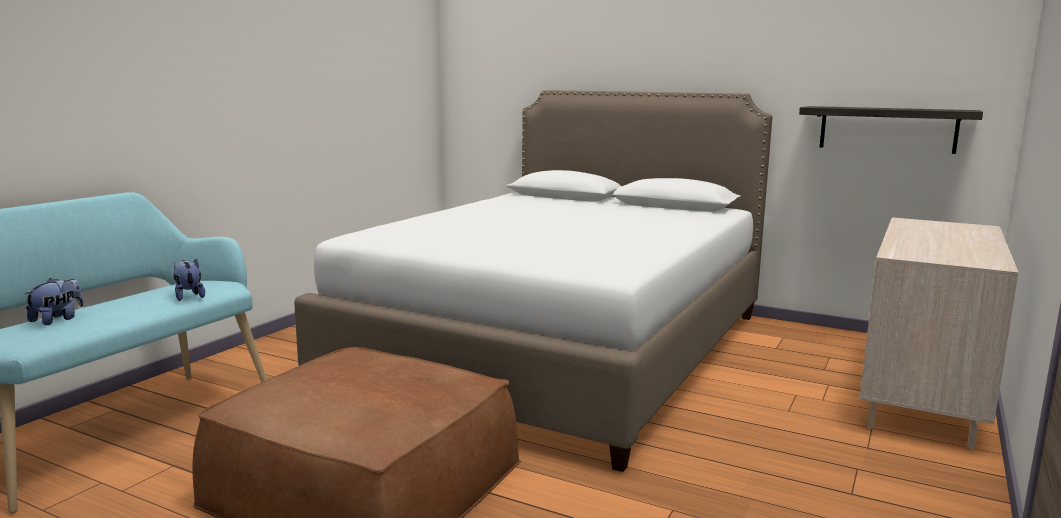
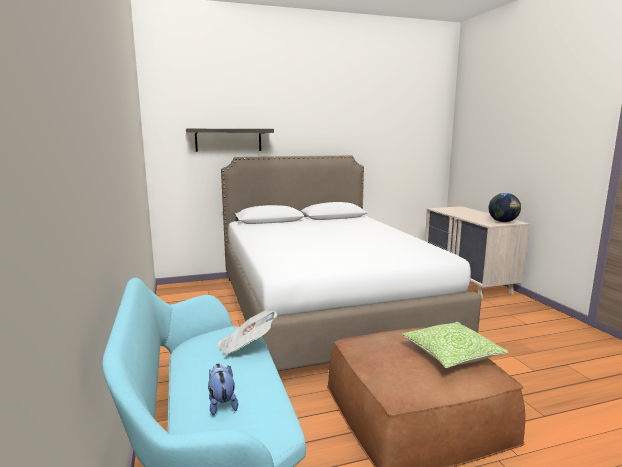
camera: 45 degrees left, 0 degrees up
(188, 296) = (246, 346): plush toy -> newspaper
(391, 401) = (451, 354): none -> pillow
(887, 129) = (406, 169): shelf -> shelf (228, 140)
(955, 258) = (503, 222): none -> globe

